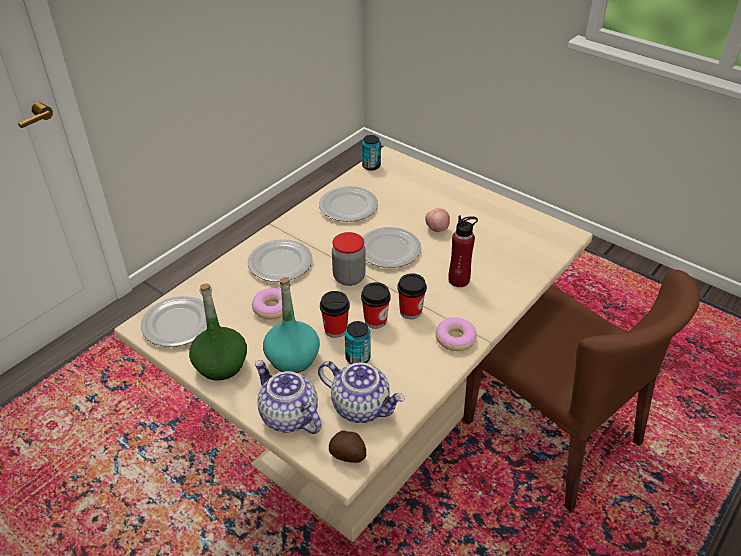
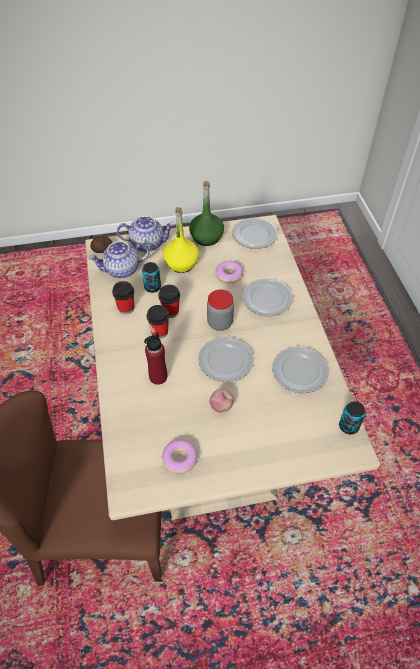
camera: 130 degrees right, 10 degrees up
(292, 358) = (181, 263): turquoise bottle -> yellow bottle
(335, 329) = (183, 291): cup -> cup (126, 308)
(455, 339) = (116, 336): donut -> donut (179, 458)

